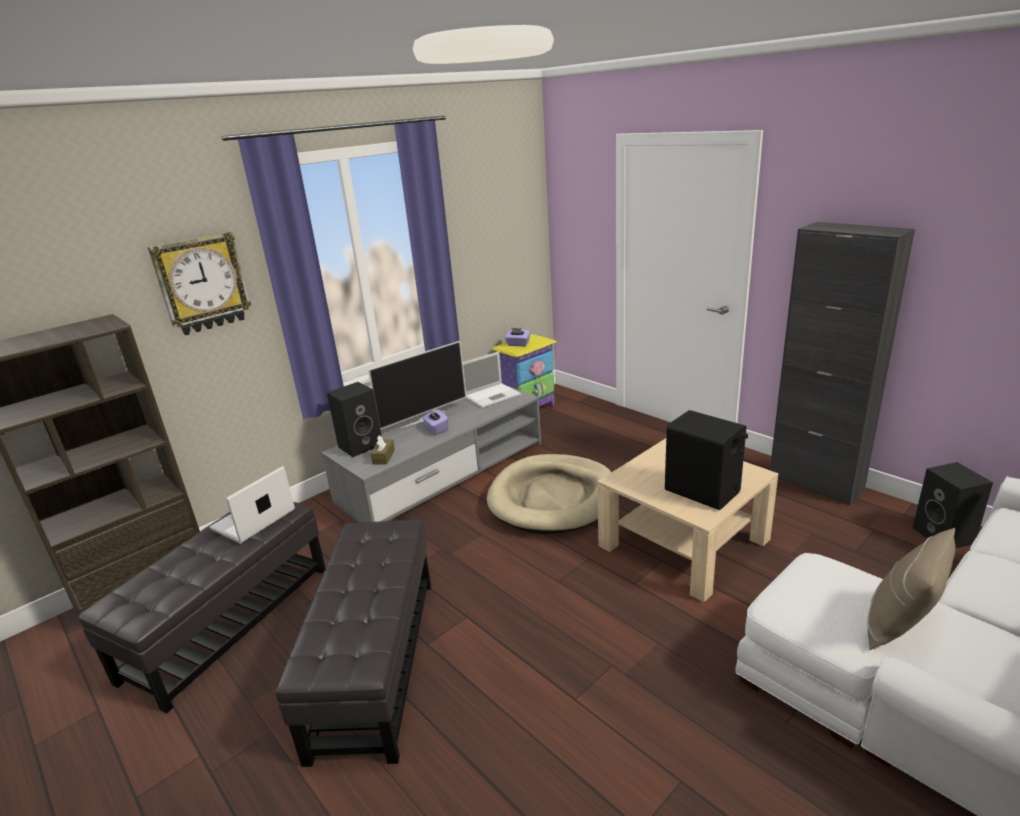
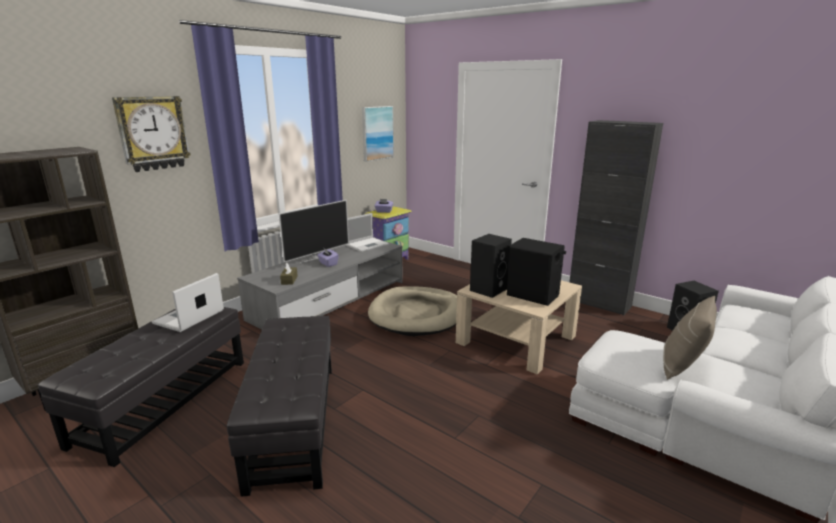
camera: 10 degrees left, 5 degrees down
(361, 445) = (269, 273): black speaker -> black speaker (488, 289)
(506, 237) = (377, 133): none -> picture

